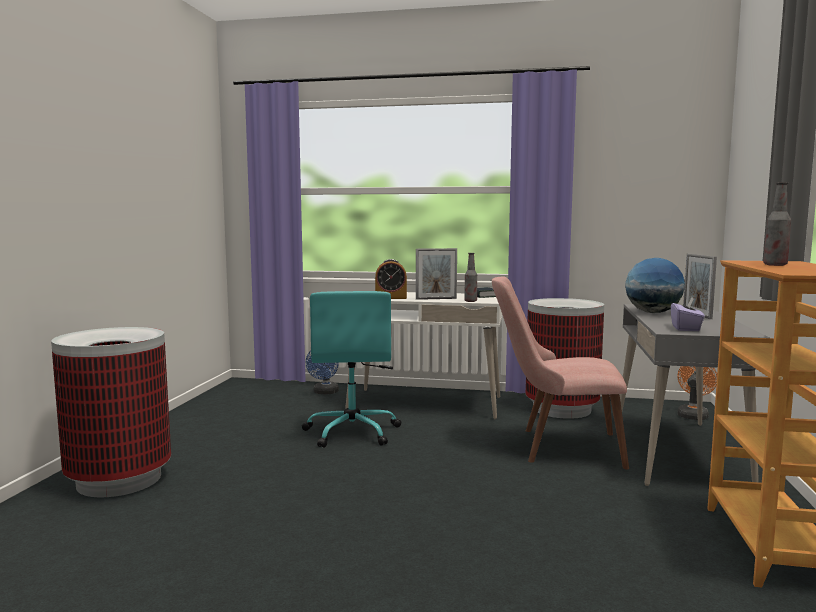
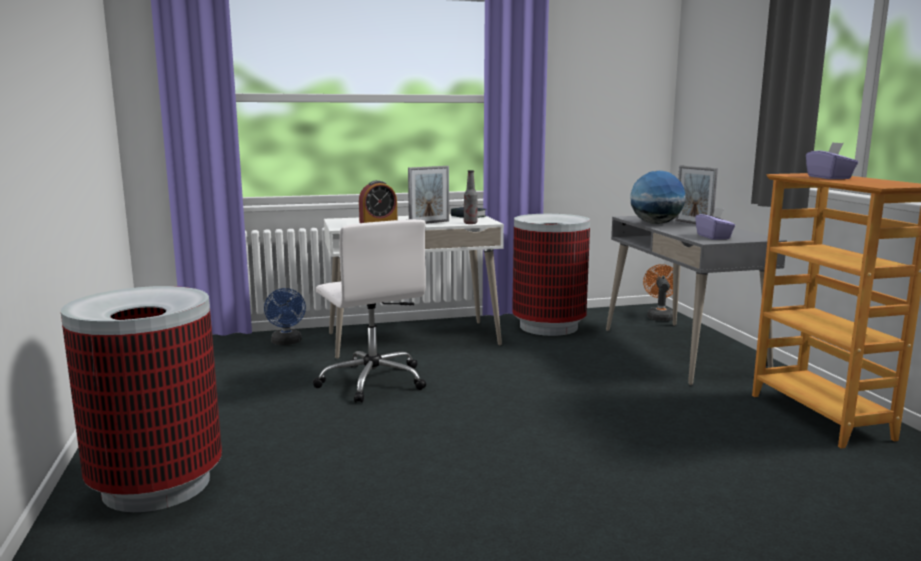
camera: 25 degrees left, 5 degrees up
(352, 432) = (372, 381): turquoise office chair -> white office chair
(556, 447) = (583, 363): pink chair -> none
(775, 265) = (829, 178): bottle -> purple tissue box

